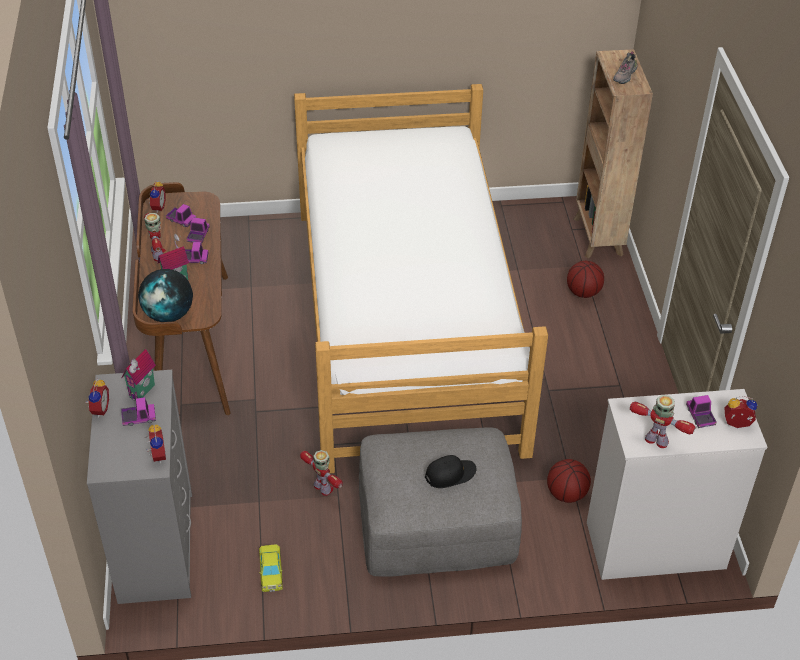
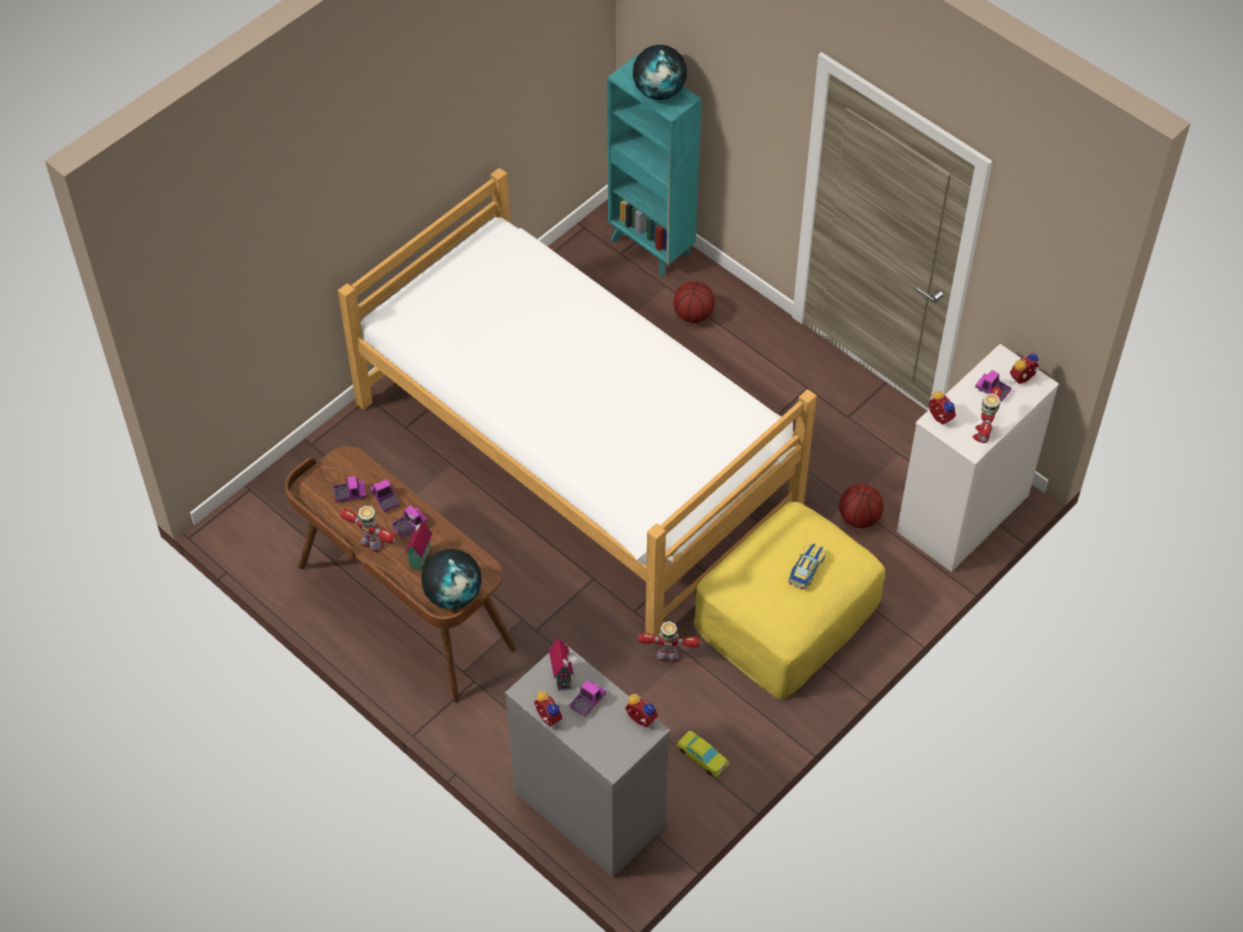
camera: 40 degrees left, 10 degrees up
(157, 207) = (311, 496): alarm clock -> alarm clock (938, 419)
(436, 521) = (786, 616): grey ottoman -> yellow ottoman
(450, 474) = (806, 568): black cap -> toy car
(598, 237) = (651, 247): brown bookcase -> turquoise bookcase
(625, 75) = (659, 91): shoe -> globe
(657, 441) = (983, 433): toy robot -> toy robot turned 60 degrees counterclockwise

